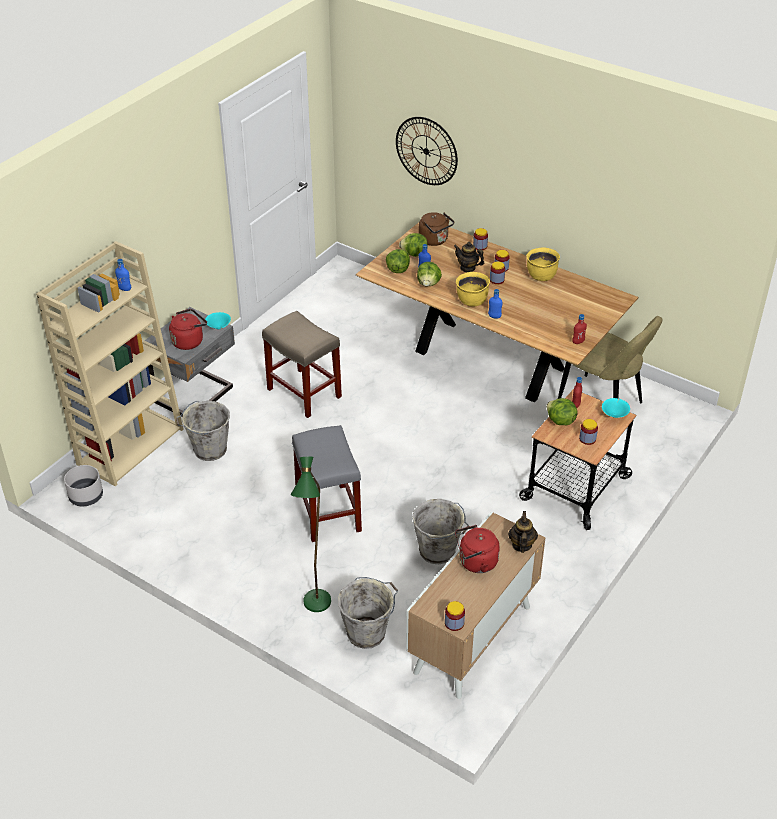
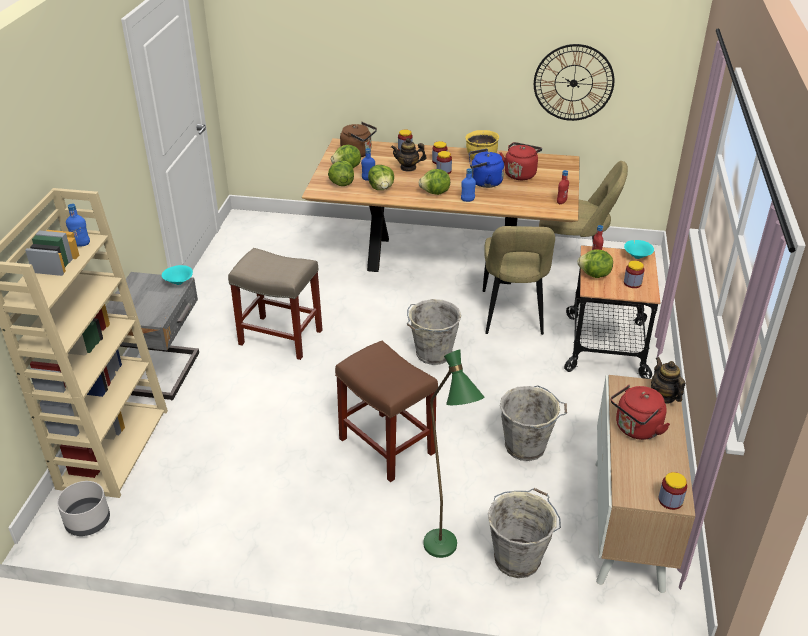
camera: 25 degrees left, 5 degrees down
(189, 341) = (153, 304): red kettle -> red kettle (520, 174)
(208, 450) = (210, 423): grey bucket -> grey bucket (432, 354)
(328, 513) = (388, 446): grey stool -> brown stool
(426, 151) = (328, 63): wall clock -> wall clock (573, 83)
(471, 301) = (435, 193): yellow cooking pot -> lettuce
(513, 433) = (512, 315): none -> beige chair
(524, 302) = (484, 182): none -> blue kettle

